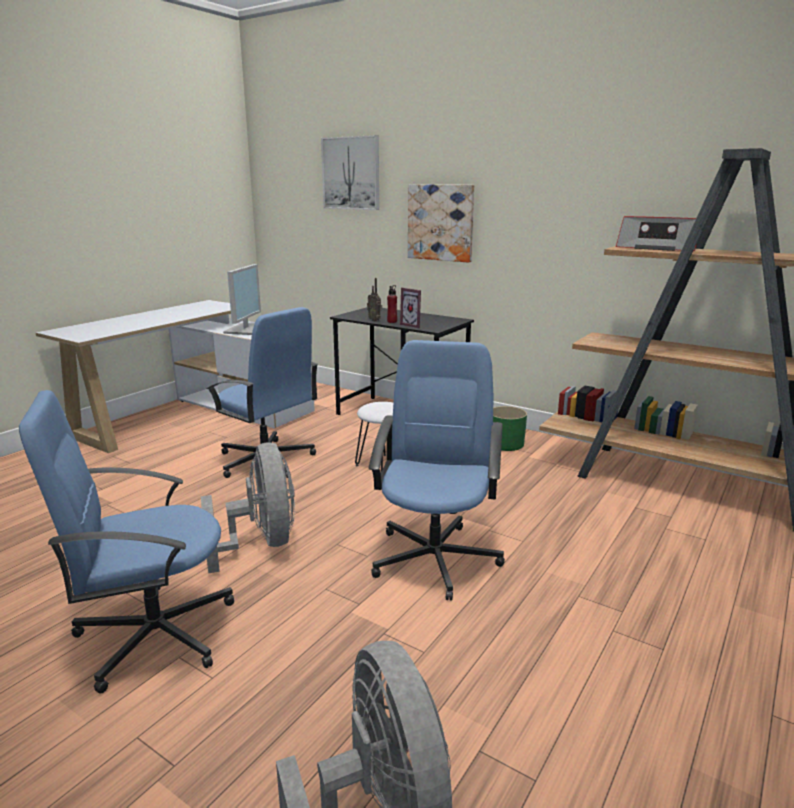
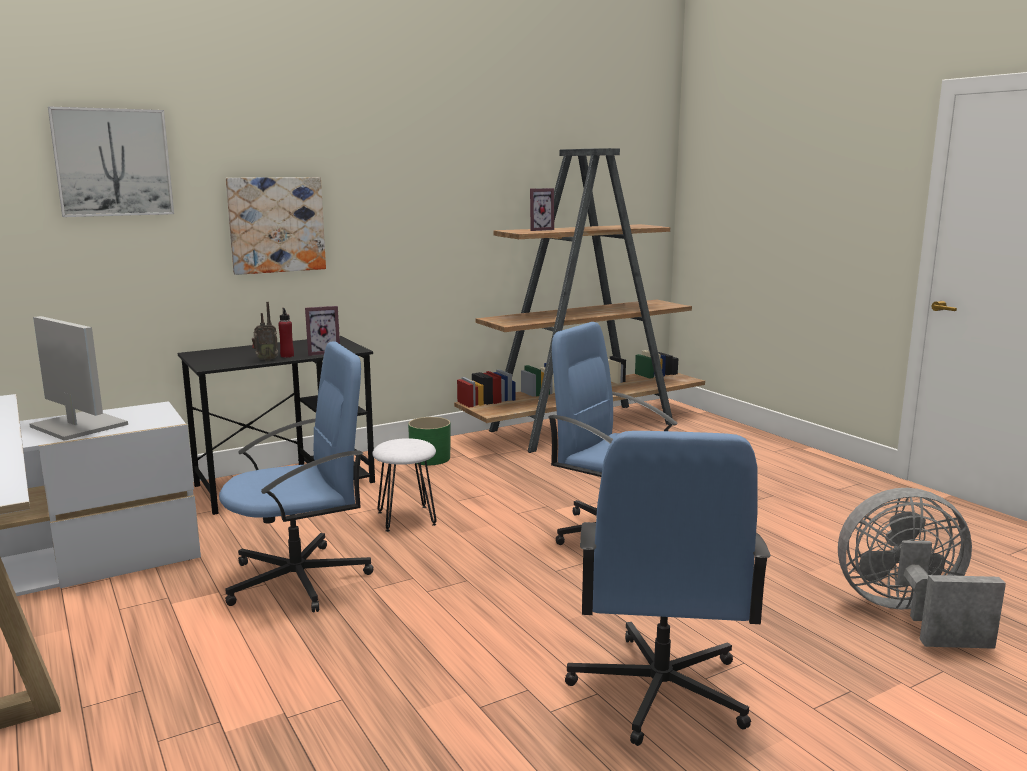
camera: 65 degrees left, 5 degrees down
(262, 543) = (519, 609): grey fan -> none
(657, 248) = (538, 230): radio -> picture frame

